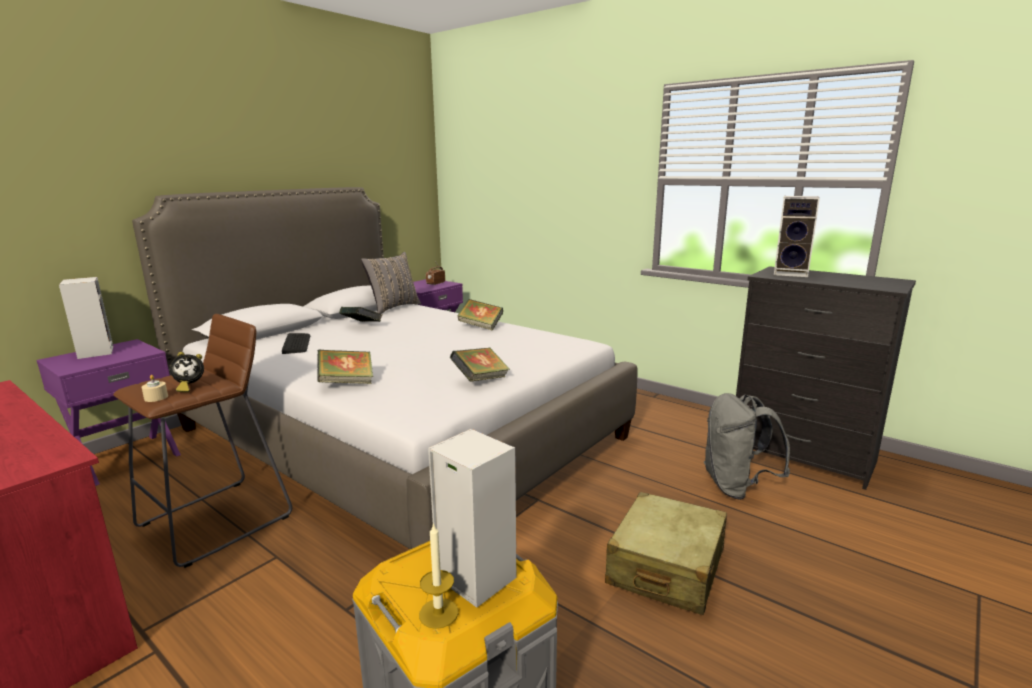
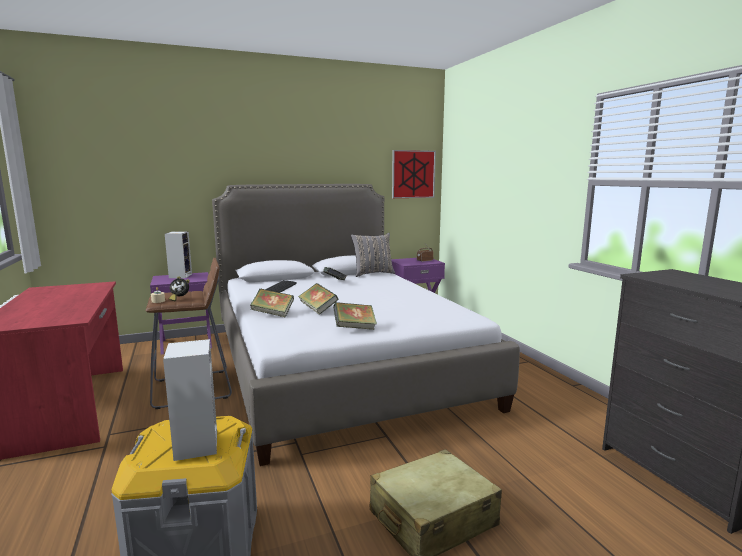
camera: 30 degrees right, 5 degrees down
(406, 172) = (413, 174): none -> picture
(438, 613) = (152, 456): candle -> none
(480, 326) = (412, 294): book -> book (318, 309)
(736, 487) = (572, 481): grey backpack -> none
(792, 273) = (678, 277): speaker -> none

